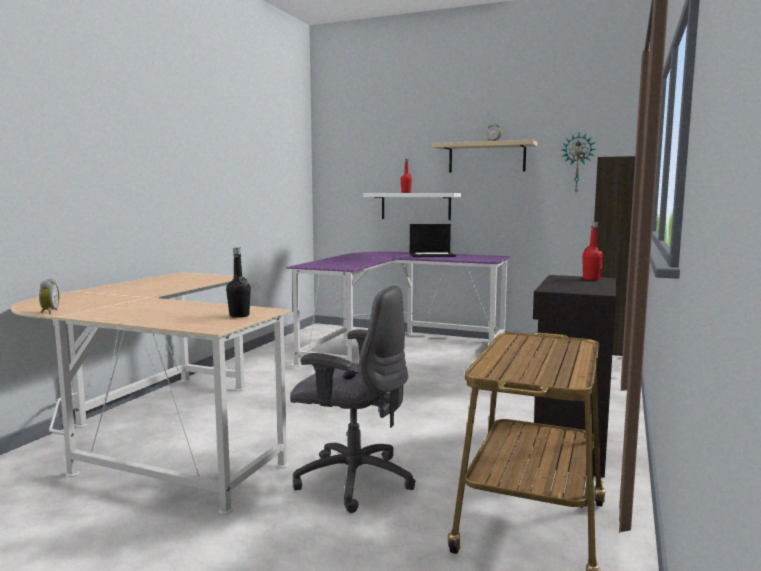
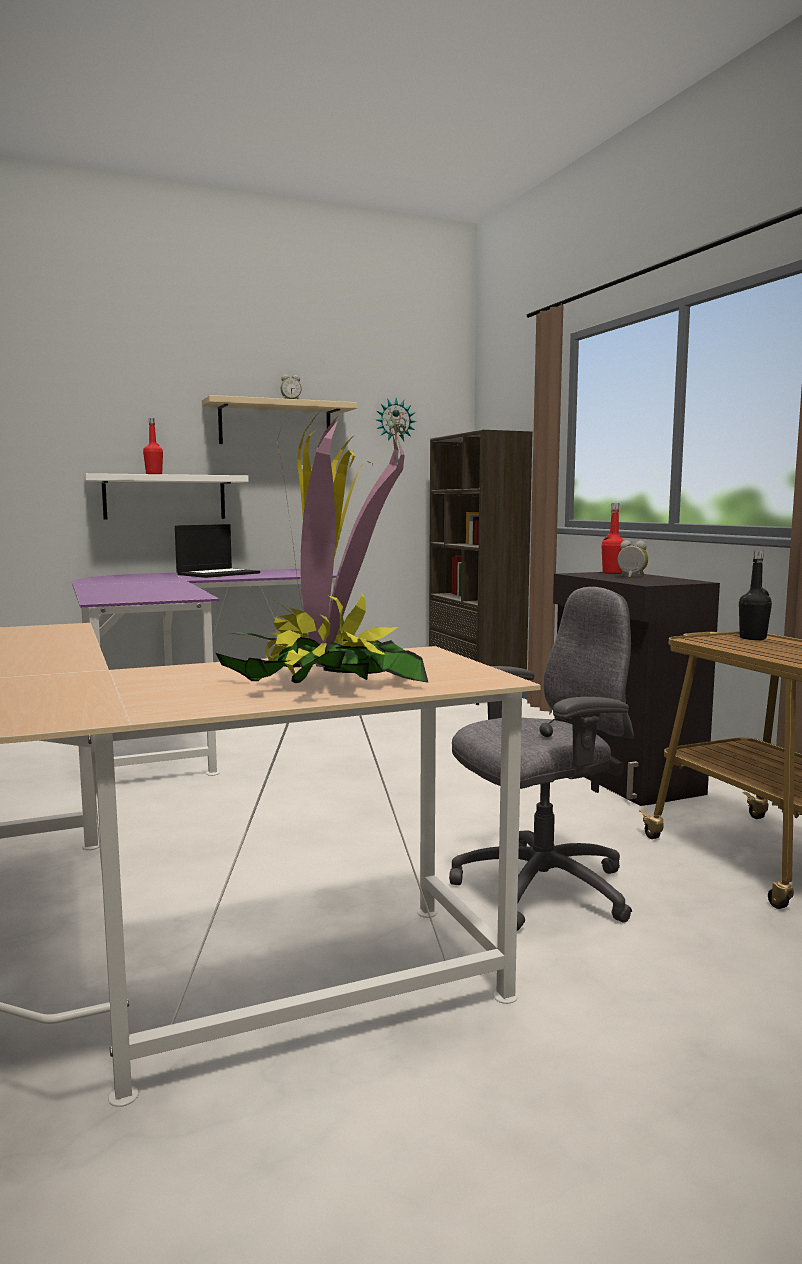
camera: 45 degrees left, 0 degrees up
(48, 312) = (61, 722): alarm clock -> alarm clock (631, 577)
(170, 315) = (326, 680): none -> potted plant
(239, 315) = (426, 662): black bottle -> black bottle (752, 638)

